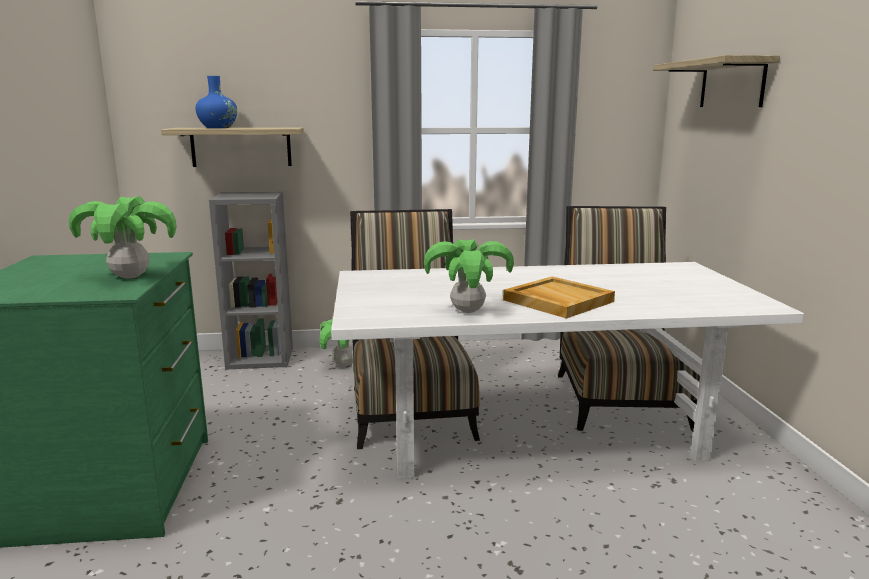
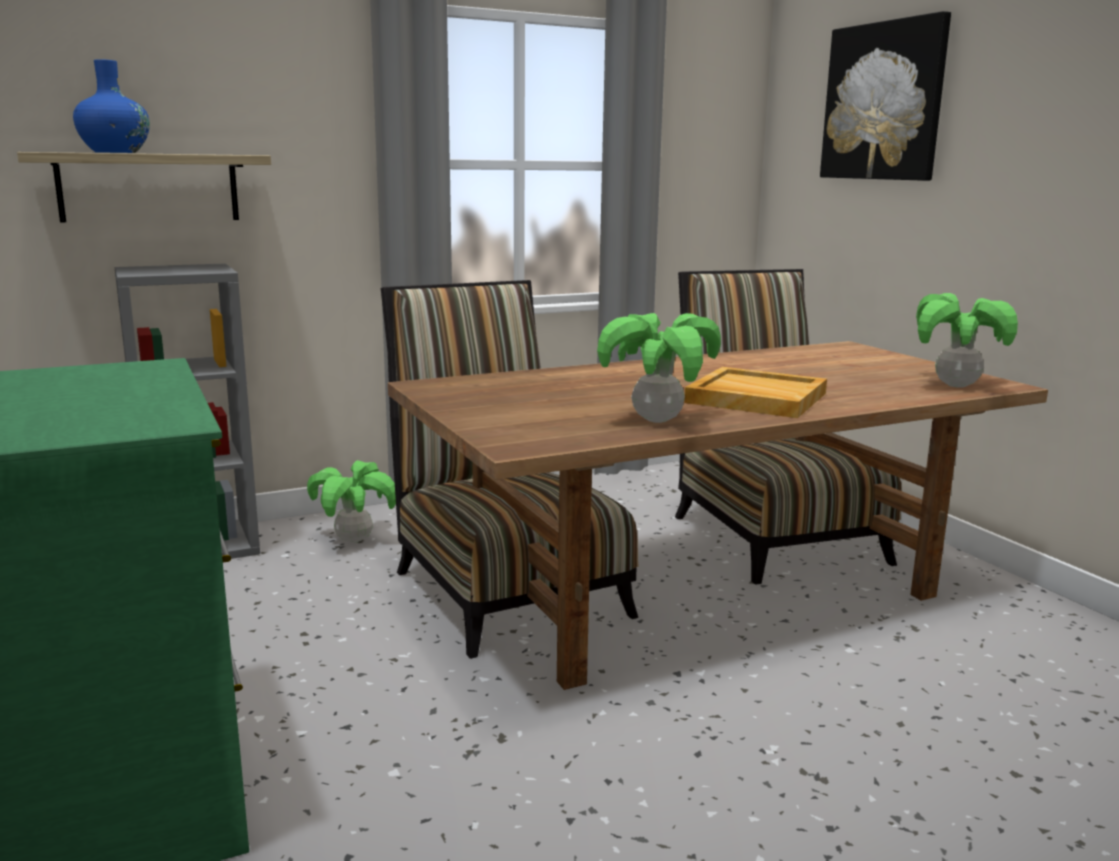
camera: 20 degrees left, 0 degrees up
(131, 276) = (144, 399): potted plant -> potted plant (957, 385)
(540, 431) = (708, 592): white dining table -> brown dining table
(732, 84) = (884, 102): shelf -> picture

